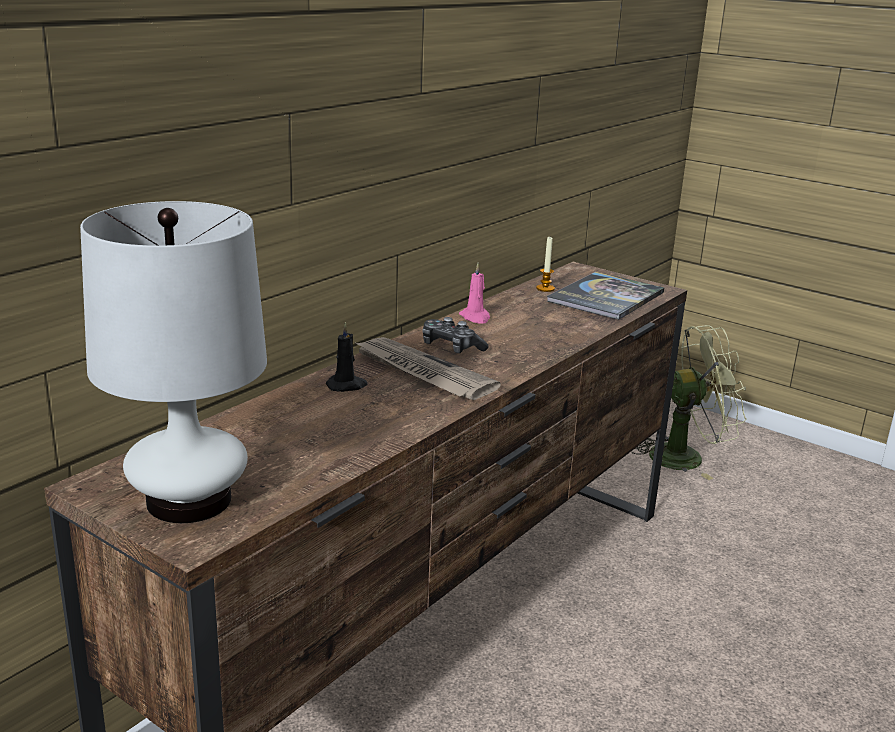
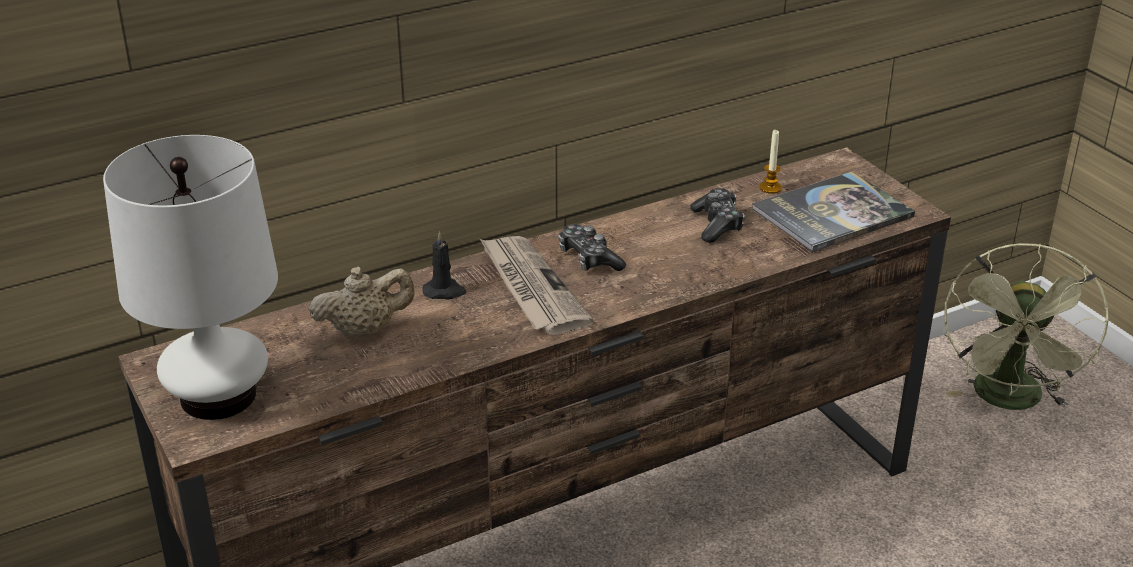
camera: 25 degrees right, 10 degrees up
(297, 424) = (364, 330): none -> beige teapot
(475, 317) = (650, 220): pink candle -> none
(529, 314) = (717, 224): none -> game controller
(686, 457) = (1009, 401): green fan -> green fan turned 90 degrees clockwise

